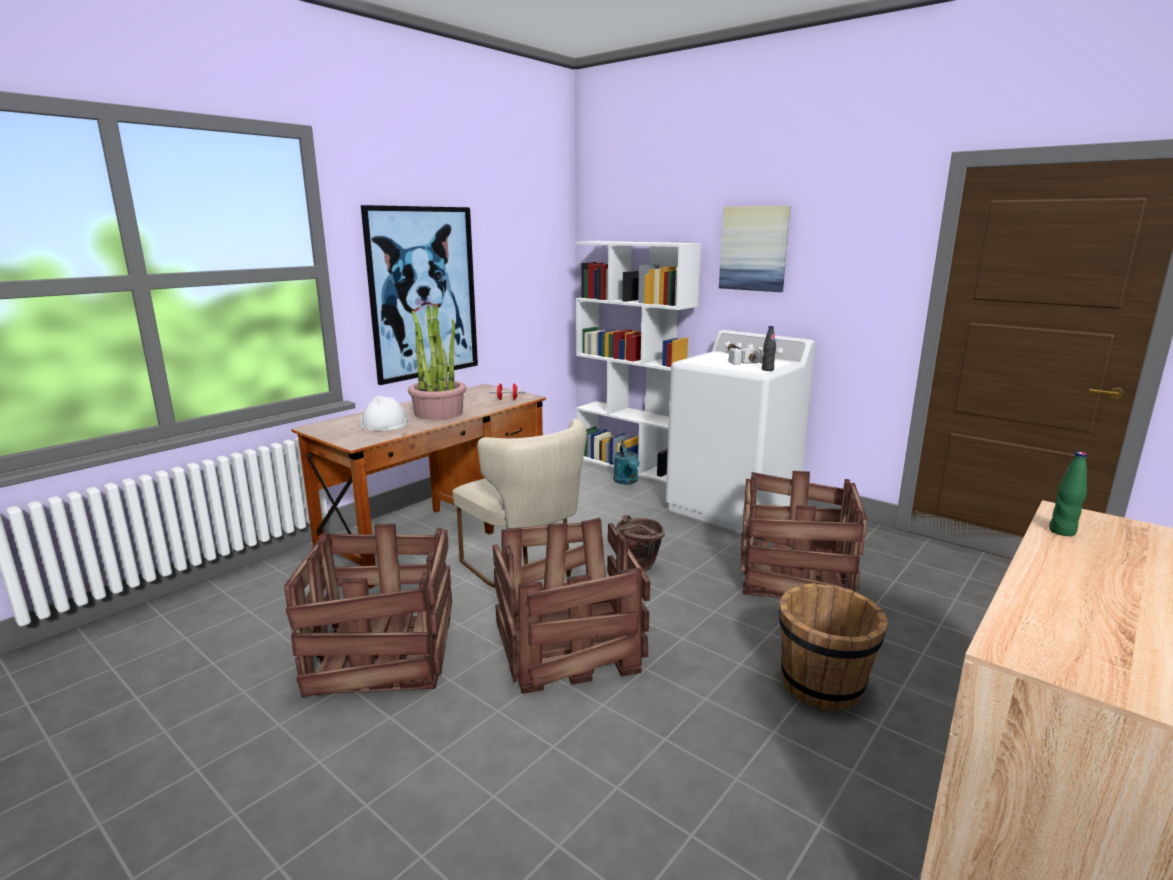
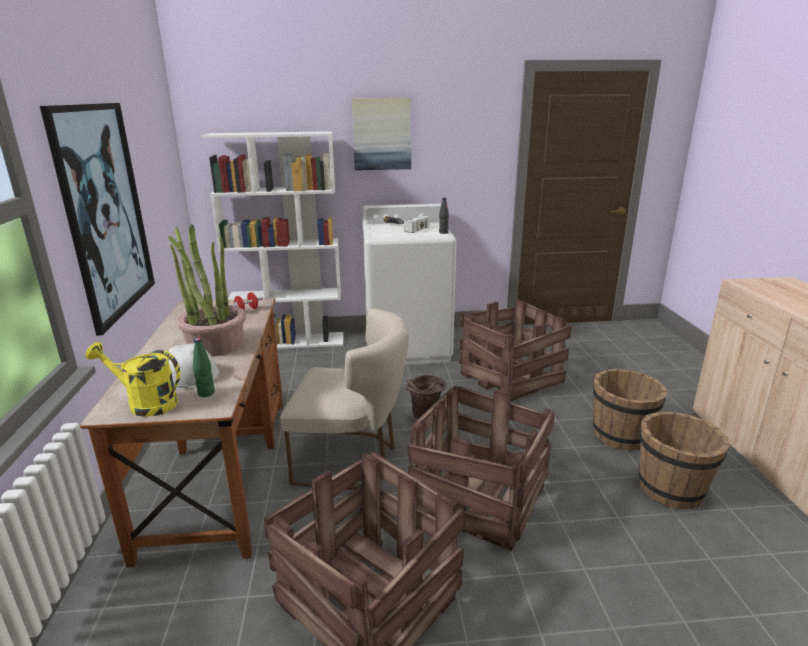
camera: 45 degrees left, 5 degrees up
(334, 429) = (145, 403): none -> yellow watering can
(627, 481) = (307, 355): turquoise watering can -> none
(780, 761) = (671, 489): none -> brown bucket
(1062, 531) = (766, 293): green bottle -> green bottle (206, 393)

